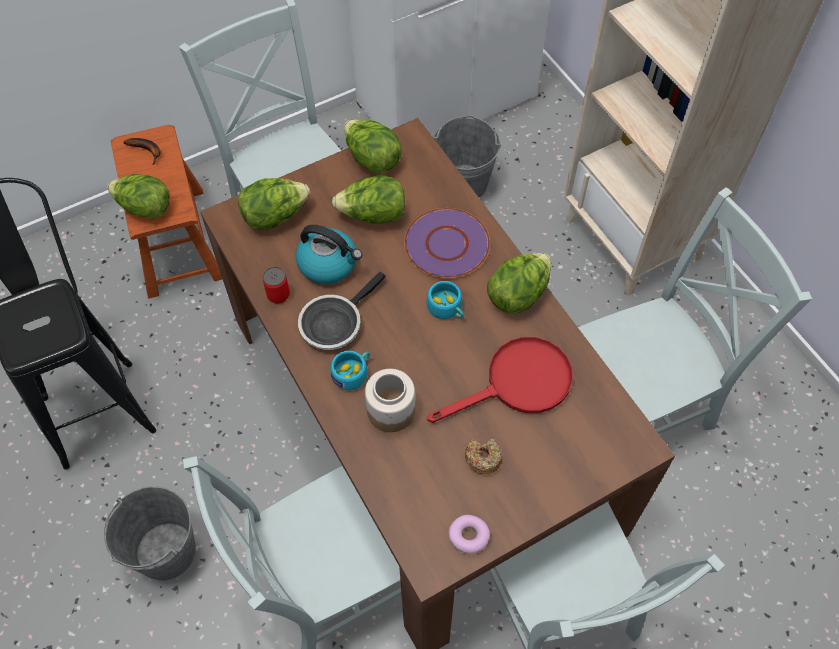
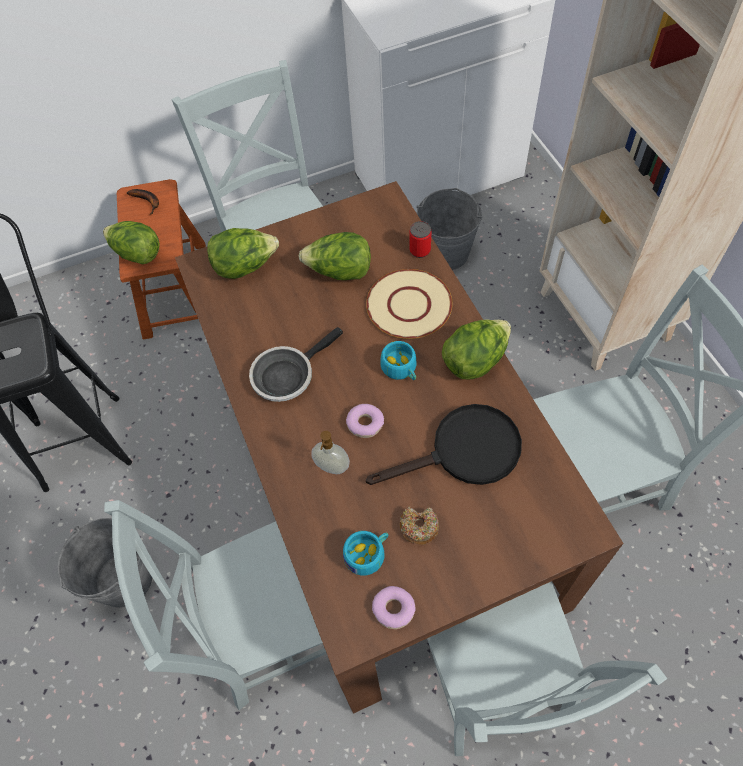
camera: 10 degrees right, 0 degrees up
(278, 295) = (236, 343): can -> can (420, 250)
(329, 264) = (290, 316): kettle -> none
(353, 373) = (298, 426): turquoise cup -> turquoise cup (368, 553)
(372, 159) = (346, 218): lettuce -> none
(391, 410) = (331, 468): jar -> soap dispenser
(418, 364) = (365, 423): none -> donut
(447, 245) = (409, 306): purple plate -> beige plate
(518, 384) = (464, 452): red frying pan -> black frying pan

